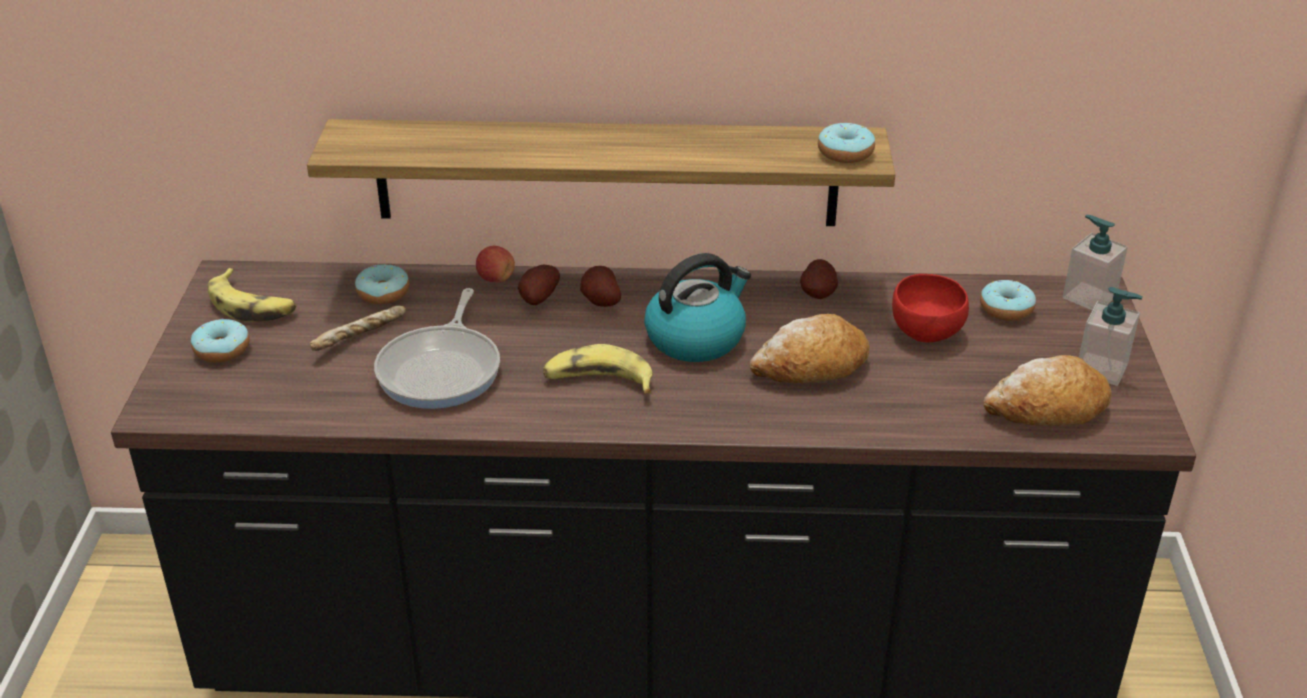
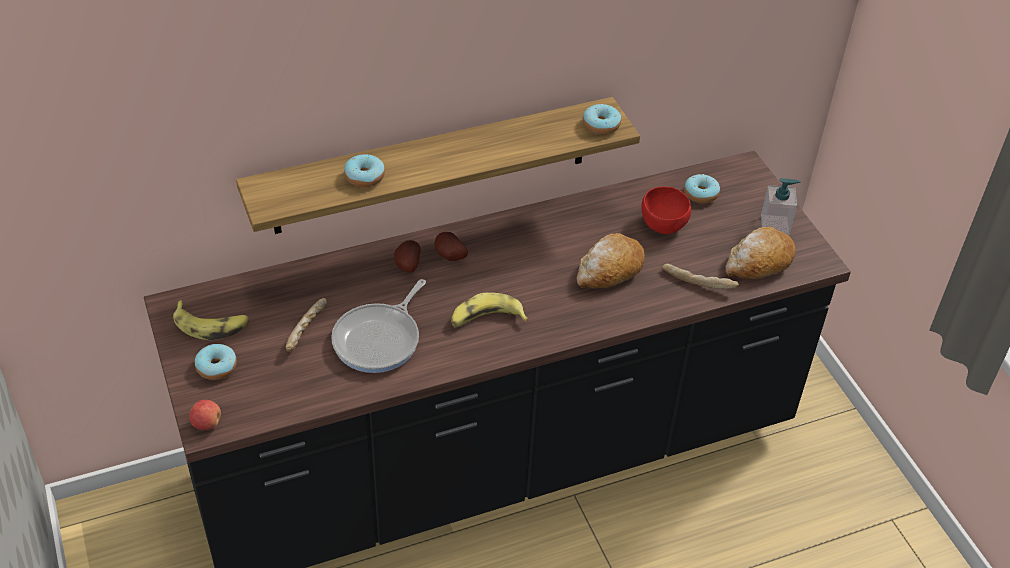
camera: 25 degrees left, 10 degrees up
(383, 293) = (298, 289): donut -> donut (364, 177)
(442, 370) = (380, 339): frying pan -> frying pan turned 45 degrees clockwise
(496, 279) = (368, 256): apple -> apple (206, 423)
(696, 338) = (527, 268): kettle -> none
(819, 295) = (584, 213): potato -> none
(937, 410) = (699, 281): none -> bread
(1089, 297) = (743, 171): soap dispenser -> none

